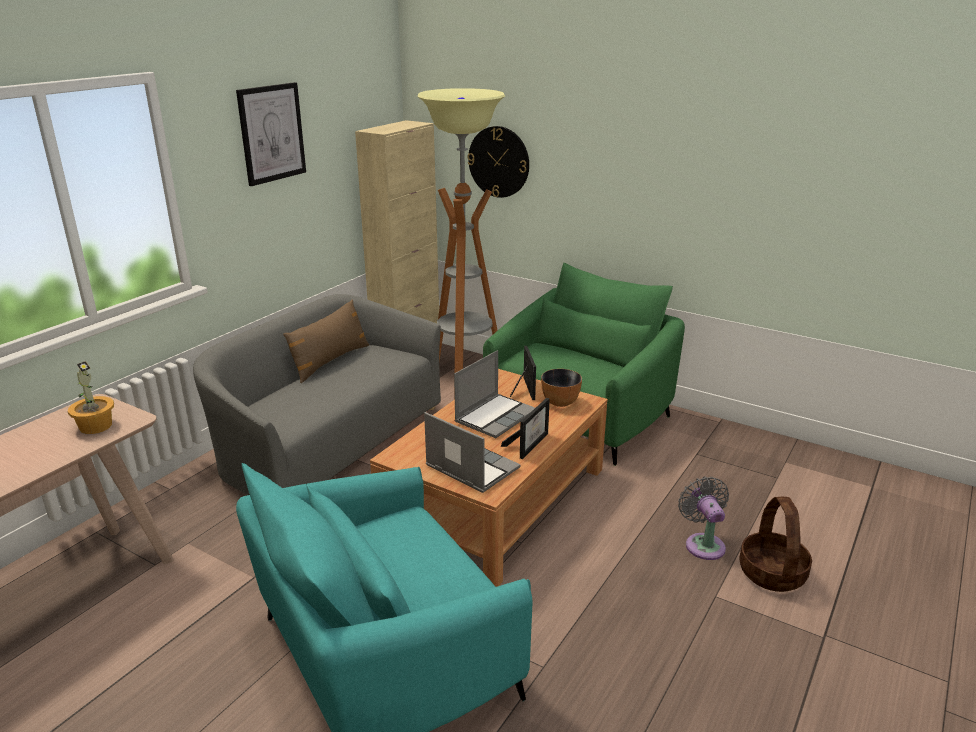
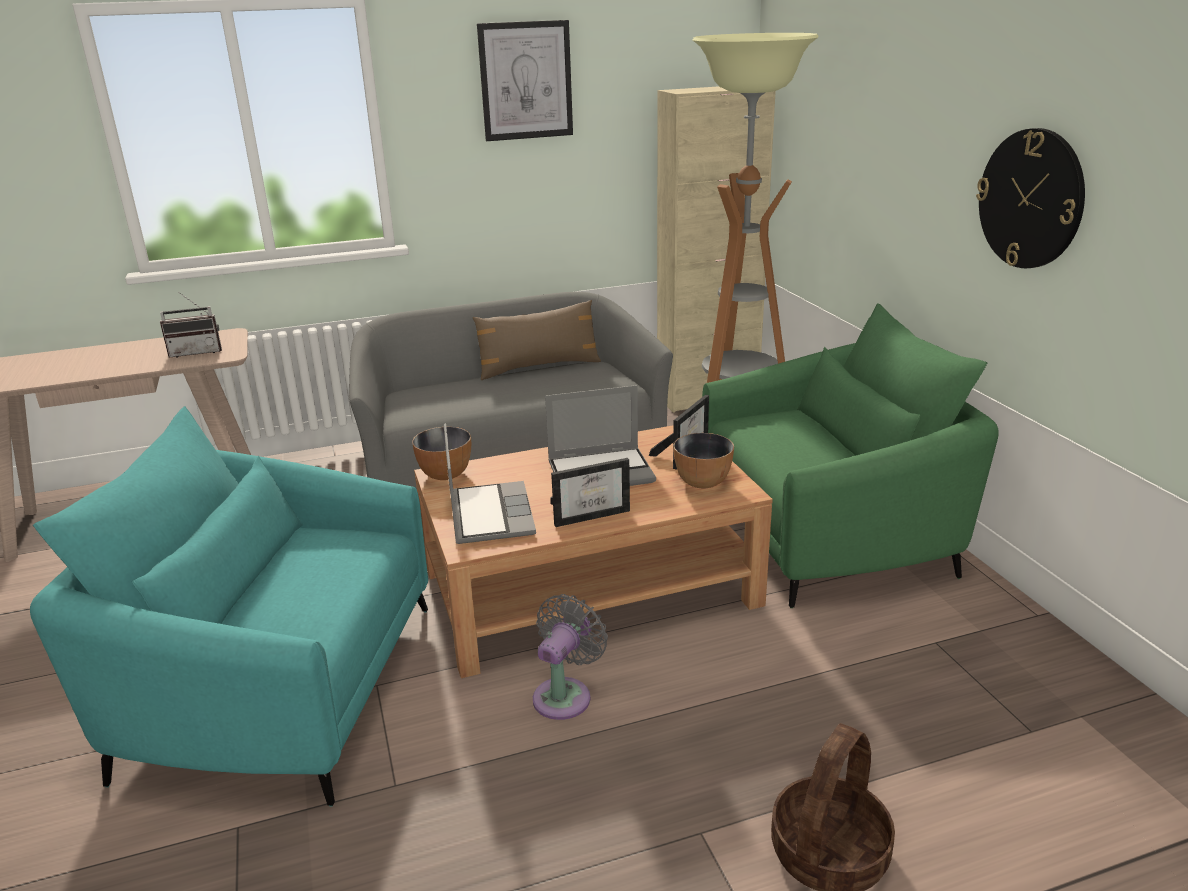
camera: 40 degrees right, 0 degrees up
(95, 426) = (197, 352): potted plant -> radio
(399, 455) = (445, 475): none -> bowl
(499, 162) = (834, 145): wall clock -> wall clock (1030, 199)
(703, 544) = (778, 759): grey fan -> grey fan (565, 694)

